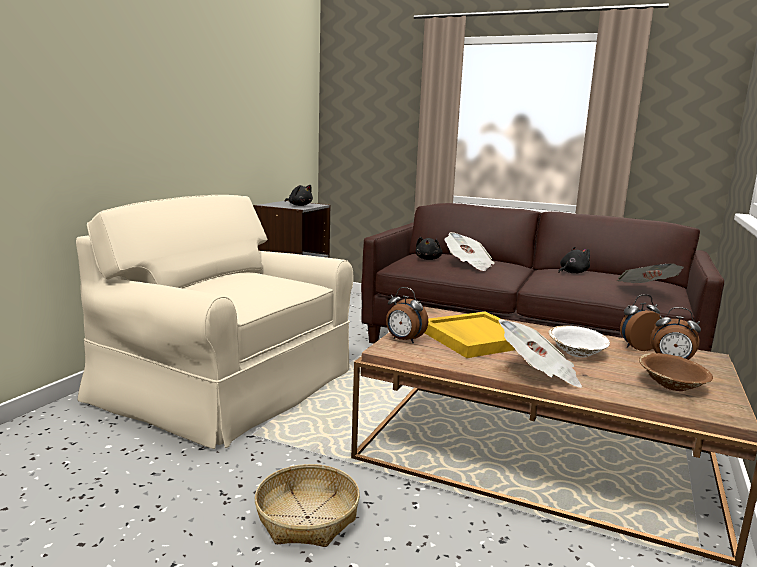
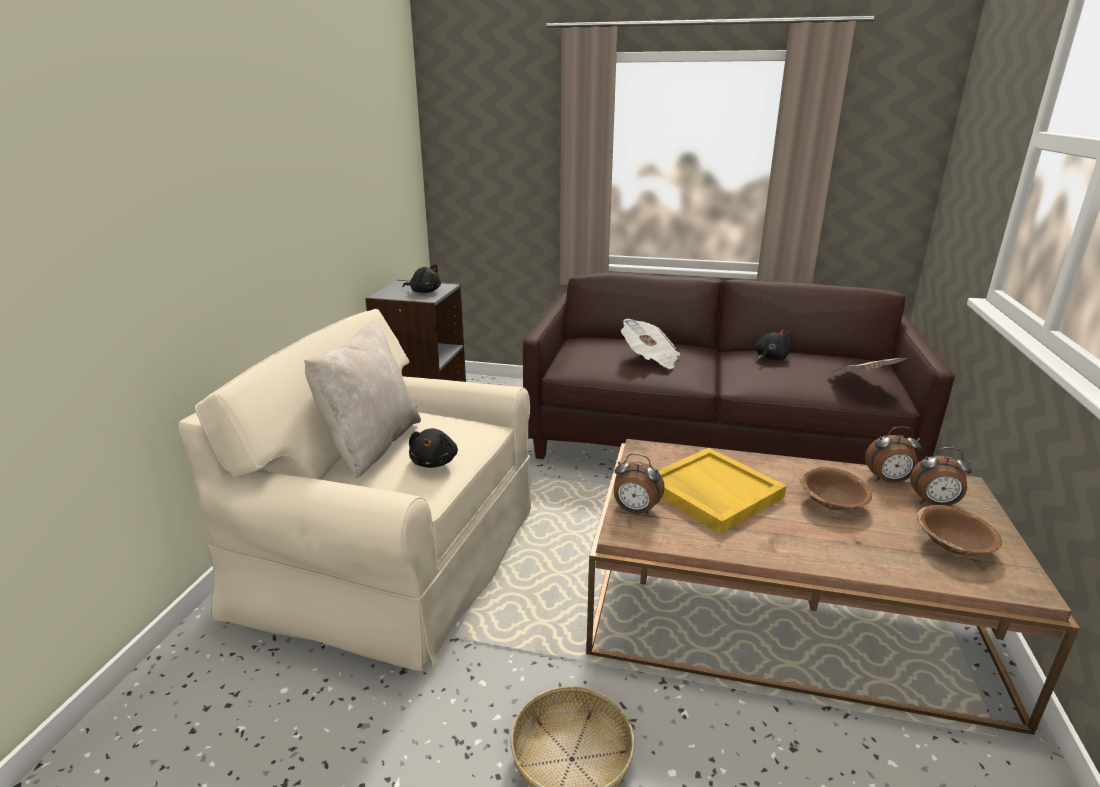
camera: 10 degrees left, 10 degrees up
(216, 281) = (371, 445): none -> beige pillow
(428, 259) = (599, 353): black plush toy -> black plush toy (434, 462)
(538, 374) = (811, 551): newspaper -> none
(576, 353) = (832, 503): white bowl -> brown bowl
(637, 347) = (888, 481): alarm clock -> alarm clock turned 150 degrees counterclockwise

